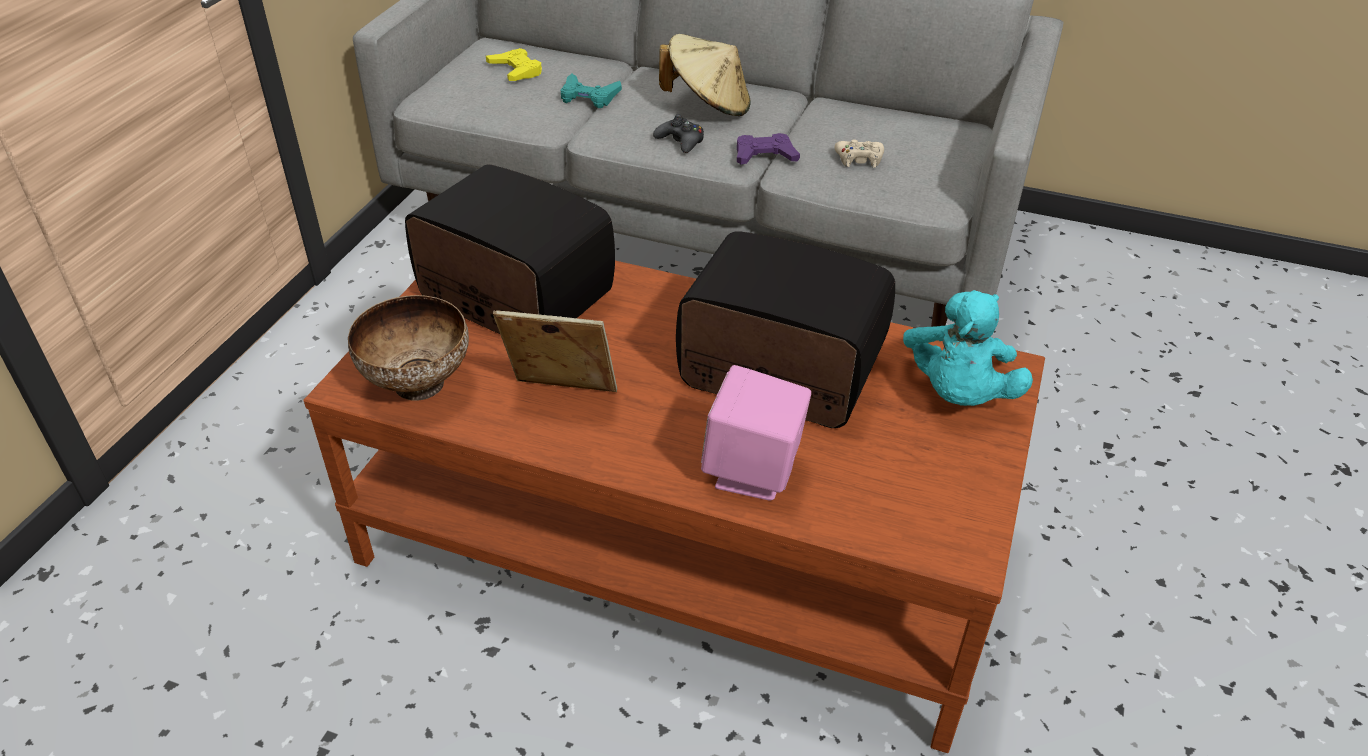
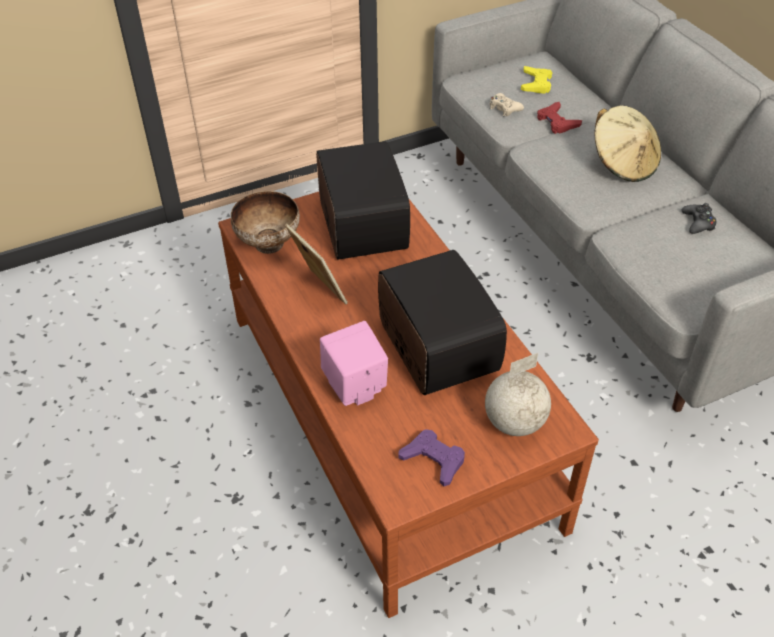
camera: 45 degrees right, 5 degrees up
(589, 96) = (557, 122): turquoise game controller -> red game controller
(680, 141) = (573, 180): black game controller -> black game controller (698, 223)
(764, 156) = (613, 216): purple game controller -> purple game controller (433, 460)
(859, 159) = (672, 251): beige game controller -> beige game controller (504, 108)
(957, 393) = (513, 422): turquoise plush toy -> globe

